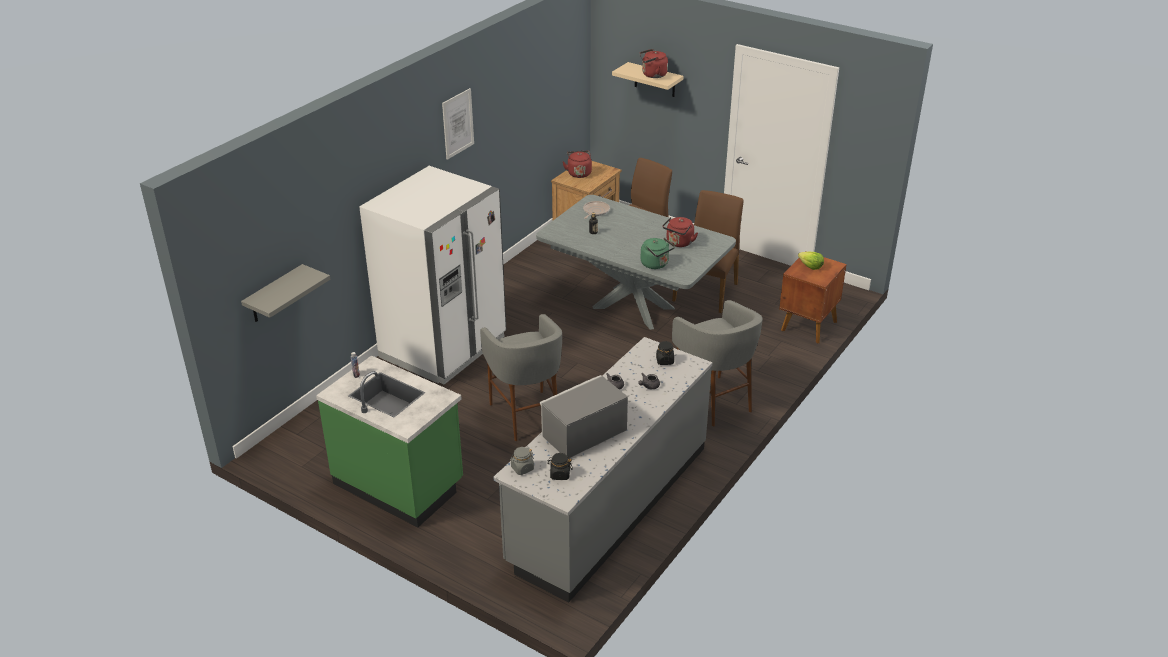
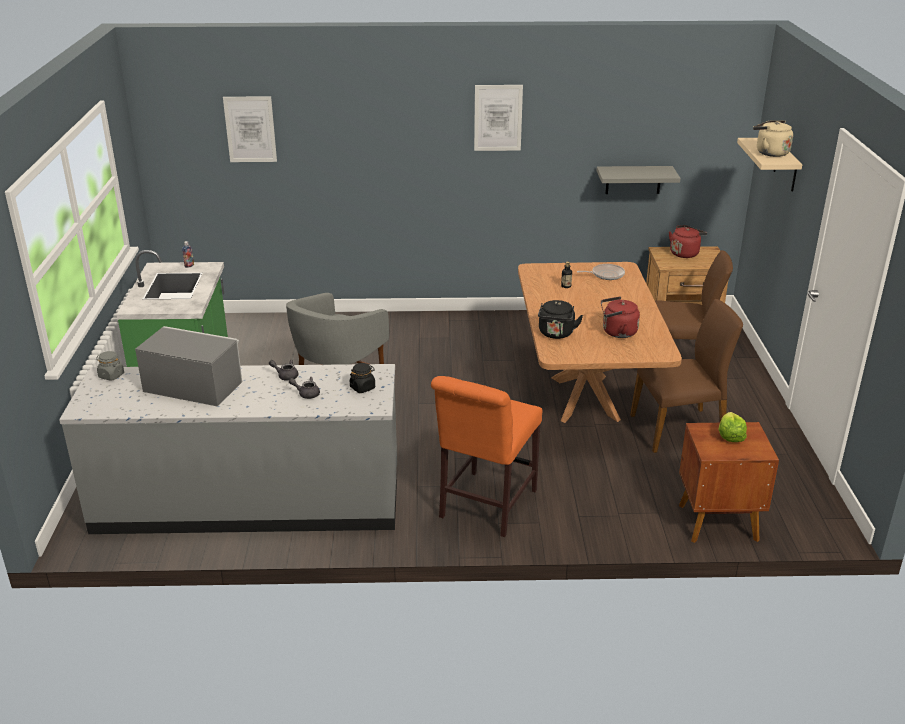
camera: 55 degrees right, 5 degrees down
(274, 295) = (220, 185): grey shelf -> grey shelf (633, 179)
(294, 226) = (250, 129): none -> picture
(443, 347) = (393, 333): white fridge -> none
(560, 474) = (115, 396): black jar -> none
(633, 307) = (585, 397): grey dining table -> brown dining table
(652, 75) = (770, 153): red kettle -> beige kettle
(656, 264) = (556, 334): green kettle -> black kettle
(714, 401) = (485, 506): grey stool -> orange chair

